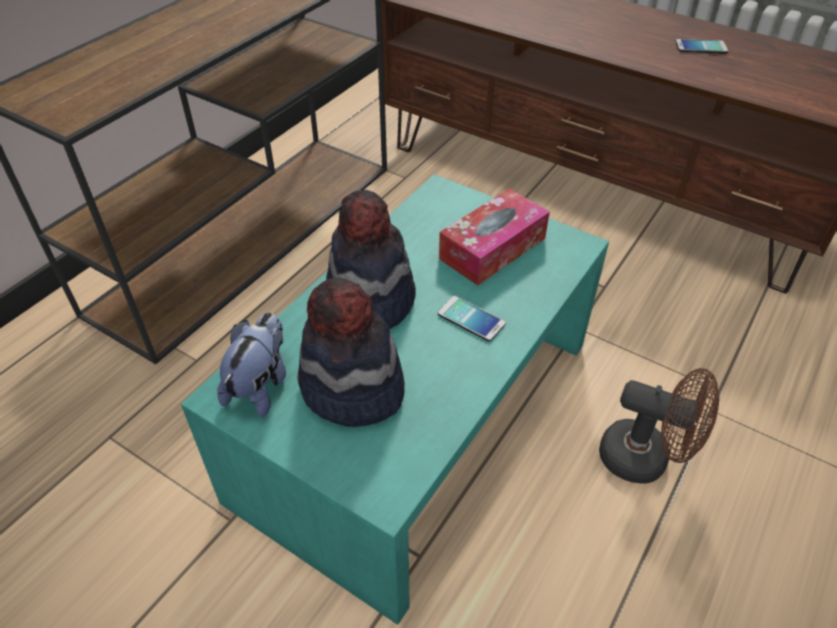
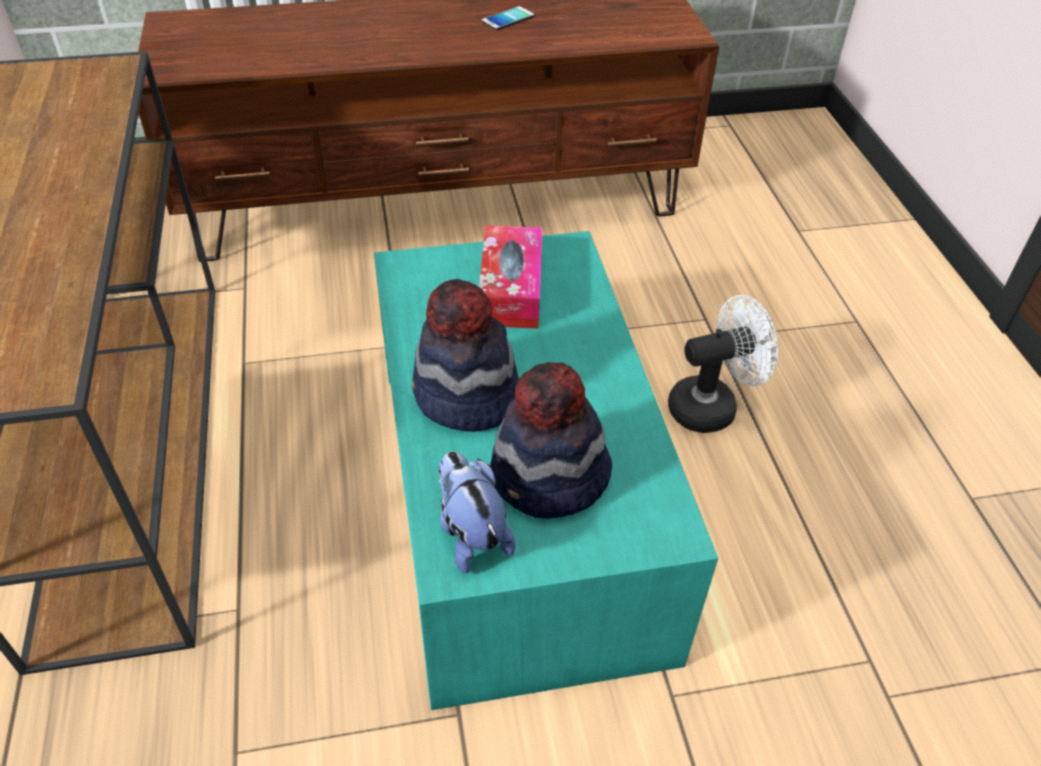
camera: 45 degrees left, 0 degrees up
(471, 319) = (567, 359): phone -> none
(645, 459) = (712, 406): brown fan -> white fan

